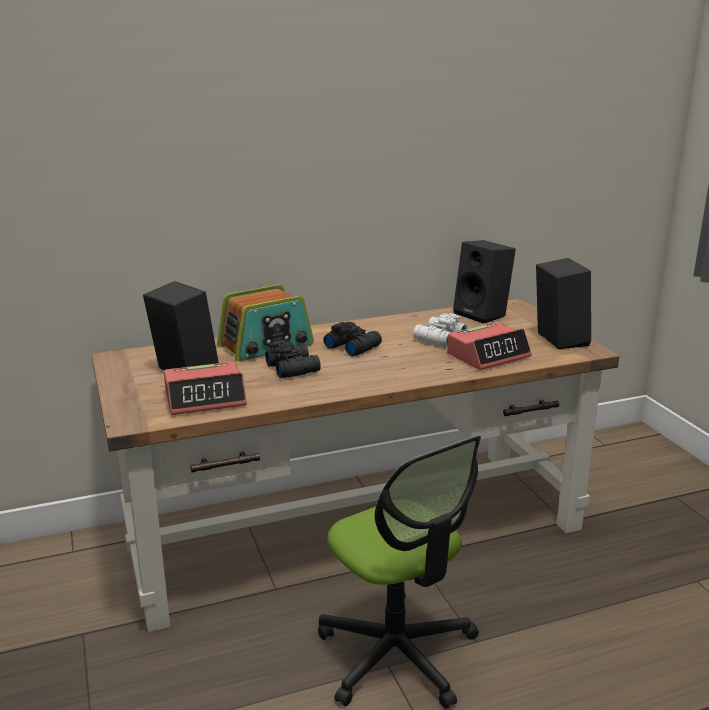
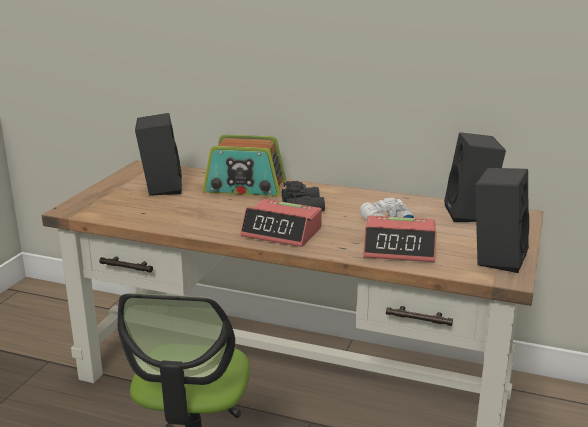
camera: 40 degrees right, 0 degrees up
(206, 398) = (136, 210): alarm clock -> alarm clock (282, 232)
(293, 368) = (230, 208): black binoculars -> none

